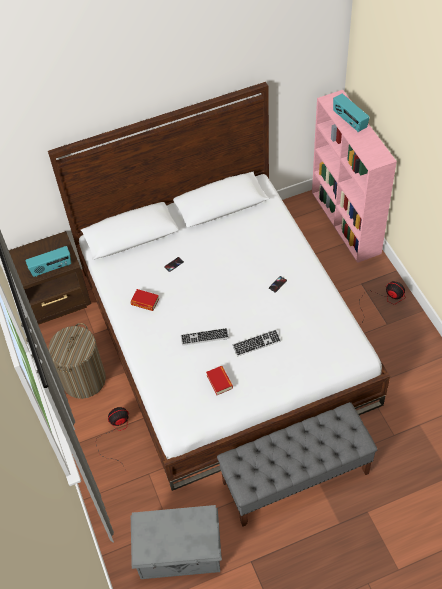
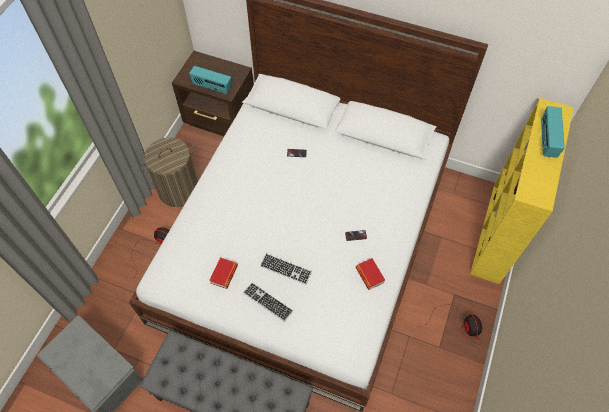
camera: 40 degrees right, 5 degrees up
(145, 302) = (244, 165): book -> book (369, 275)
(204, 337) = (253, 229): keyboard -> keyboard (267, 302)
(346, 223) = (496, 233): pink bookcase -> yellow bookcase

